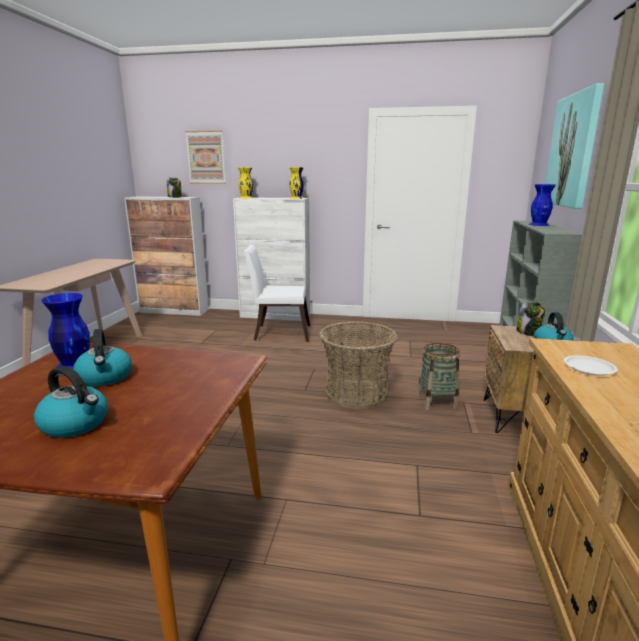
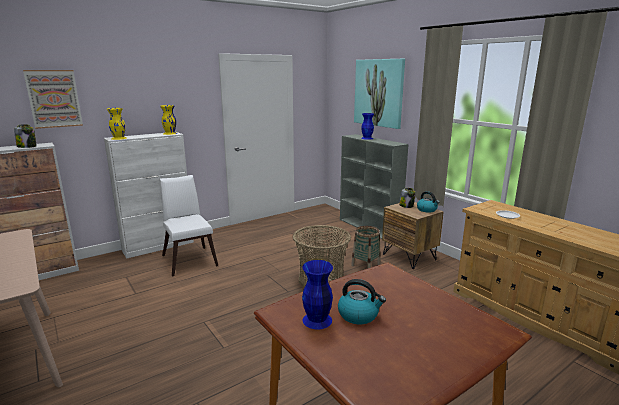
camera: 45 degrees left, 0 degrees up
(76, 424) = (426, 340): kettle -> none
(278, 332) = (189, 259): white chair -> white chair turned 105 degrees clockwise

